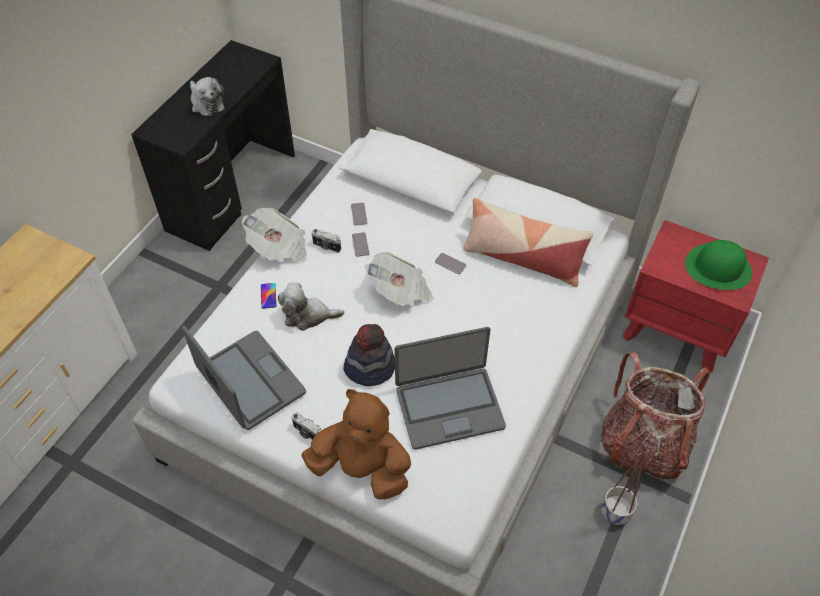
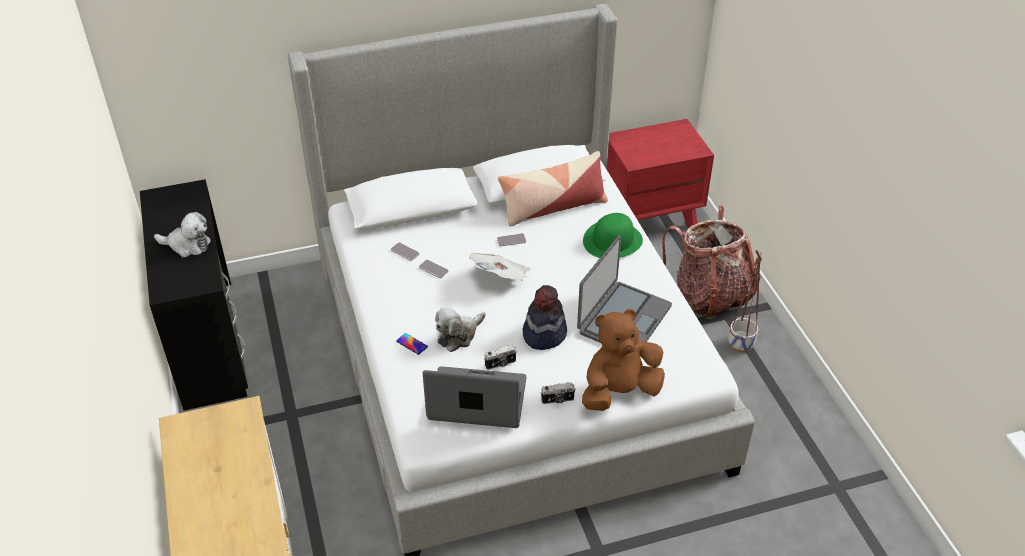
camera: 45 degrees left, 10 degrees down
(279, 248) = (375, 310): newspaper -> none
(326, 247) = (410, 286): camera -> camera (501, 364)
(718, 267) = (668, 141): green hat -> green hat (612, 241)

